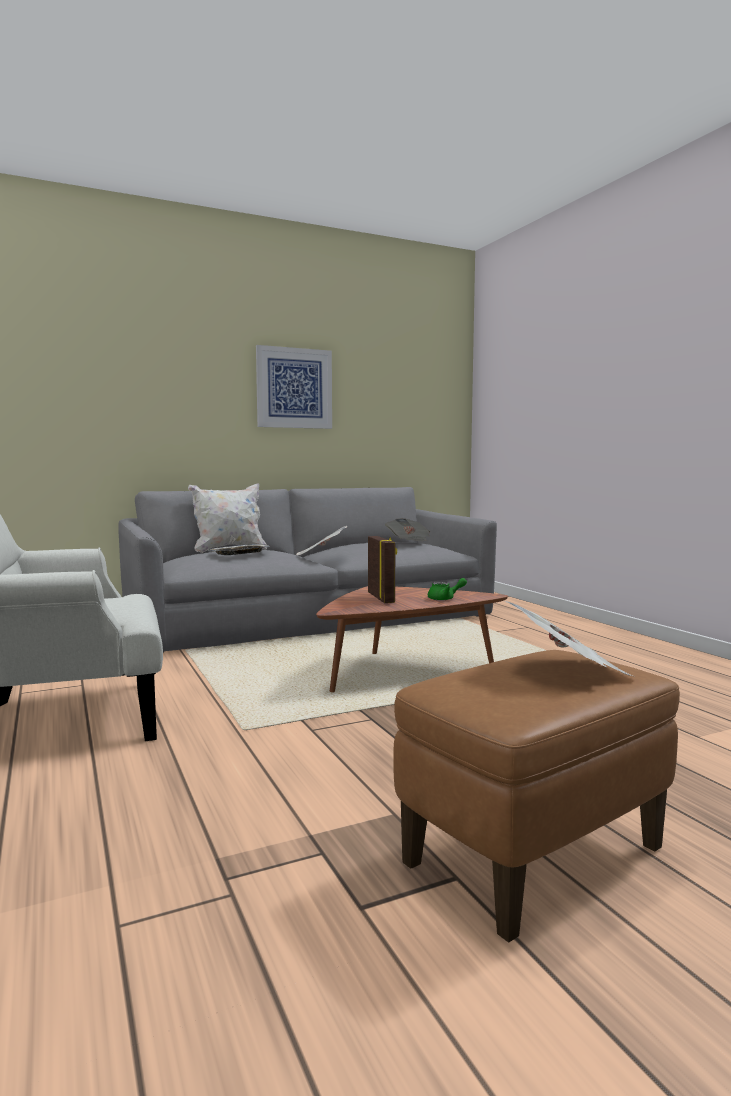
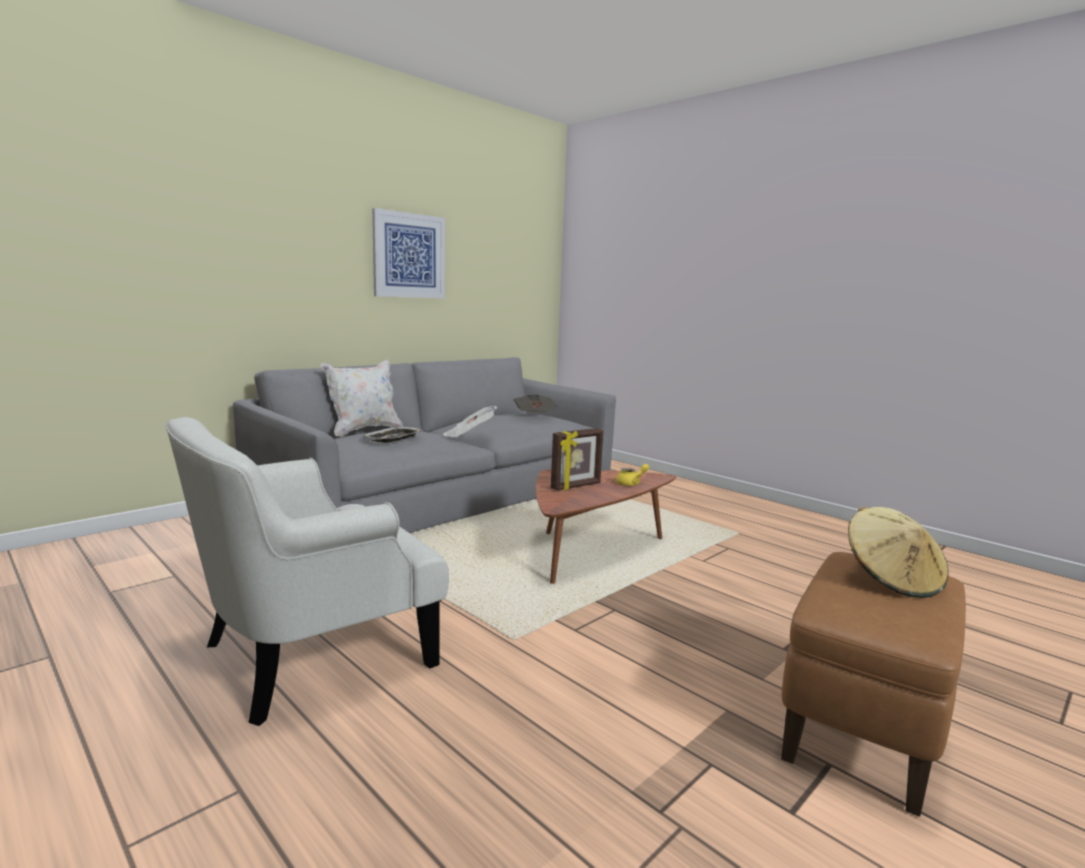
camera: 20 degrees left, 5 degrees up
(381, 598) = (576, 486): picture frame -> picture frame turned 90 degrees clockwise
(445, 599) = (631, 483): green teapot -> yellow teapot
(566, 670) = (892, 580): newspaper -> beige hat

